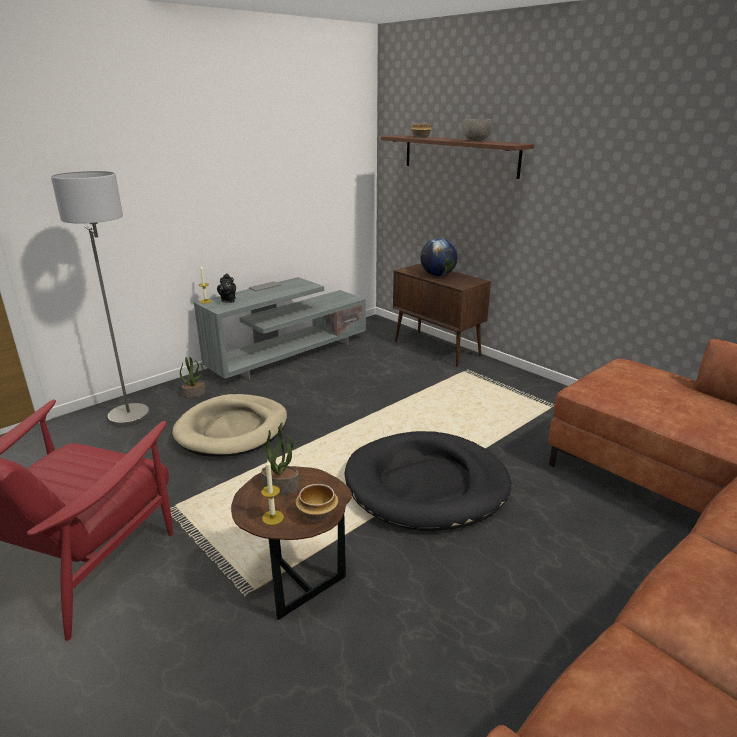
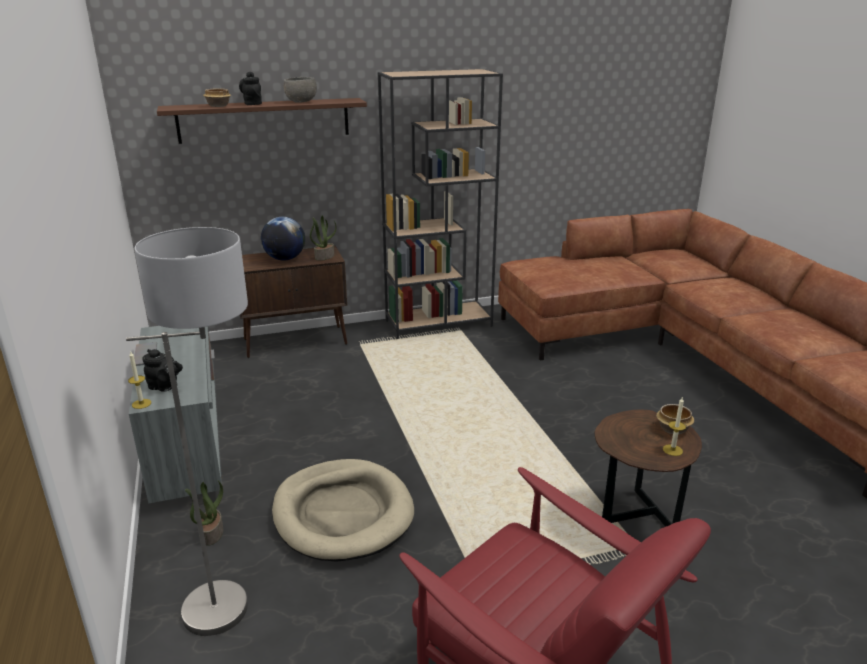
camera: 65 degrees left, 0 degrees up
(281, 487) = (628, 438): potted plant -> potted plant (324, 257)
(427, 485) = (534, 419): black dog bed -> none
(444, 139) = (252, 104): none -> black teapot
(550, 393) = (439, 323): none -> bookcase

